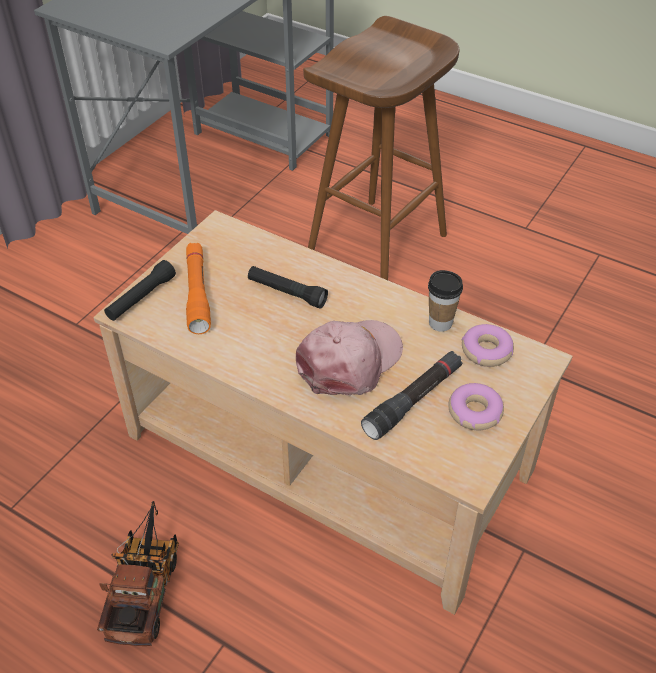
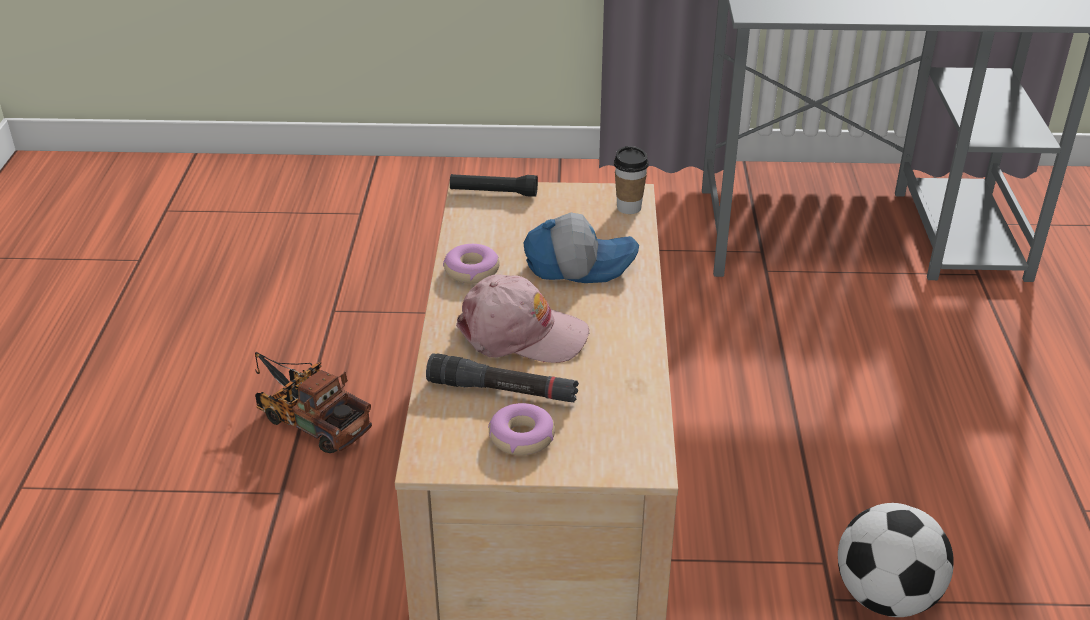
camera: 60 degrees right, 10 degrees down
(146, 586) = (309, 420): toy truck -> toy truck turned 120 degrees counterclockwise
(197, 293) = (528, 217): orange flashlight -> none
(287, 293) = (579, 264): black flashlight -> cap
(377, 247) = (883, 392): brown stool -> none
(440, 323) = (633, 374): cup -> cup (629, 208)
(486, 351) = (621, 419): donut -> donut (472, 271)
(543, 341) = (885, 597): none -> football

